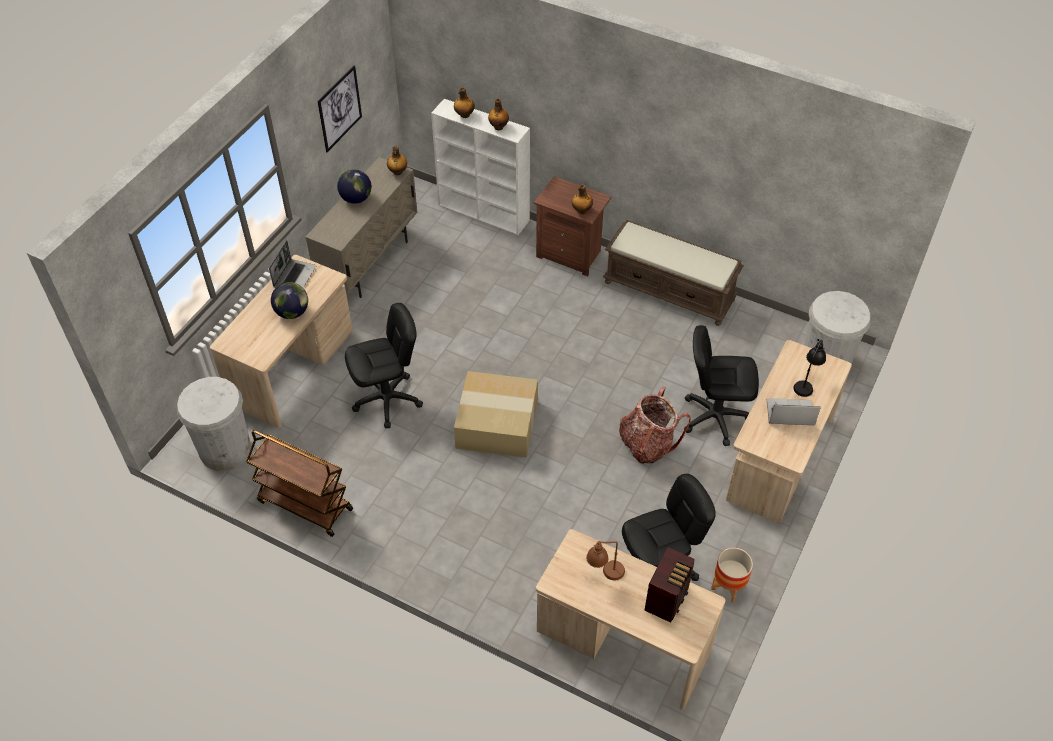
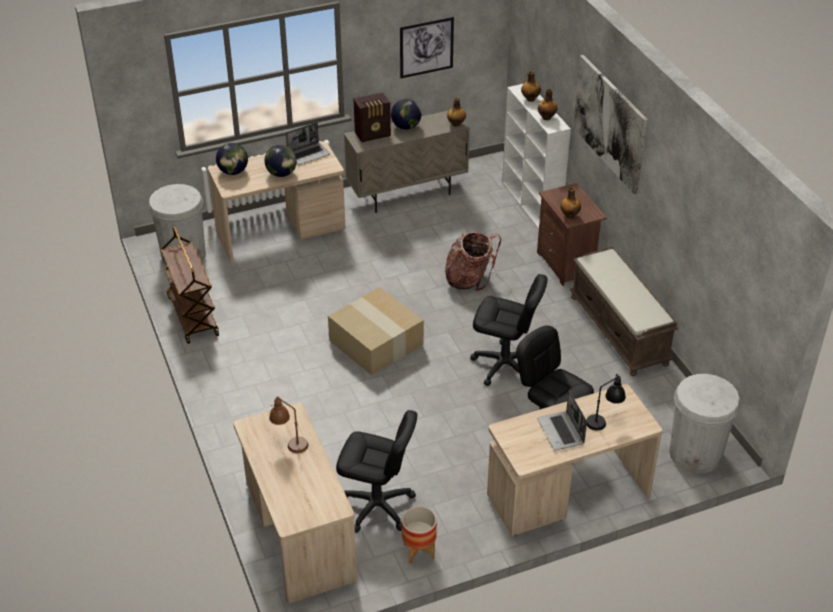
camera: 40 degrees right, 10 degrees down
(242, 337) = (233, 172): none -> globe
(387, 400) = (319, 284): black office chair -> black office chair (505, 365)
(597, 108) = (609, 123): none -> picture
(647, 444) = (472, 421): backpack -> backpack (469, 279)
(667, 598) = (313, 486): radio -> radio (373, 134)
(789, 413) = (561, 432): laptop -> laptop turned 150 degrees counterclockwise

